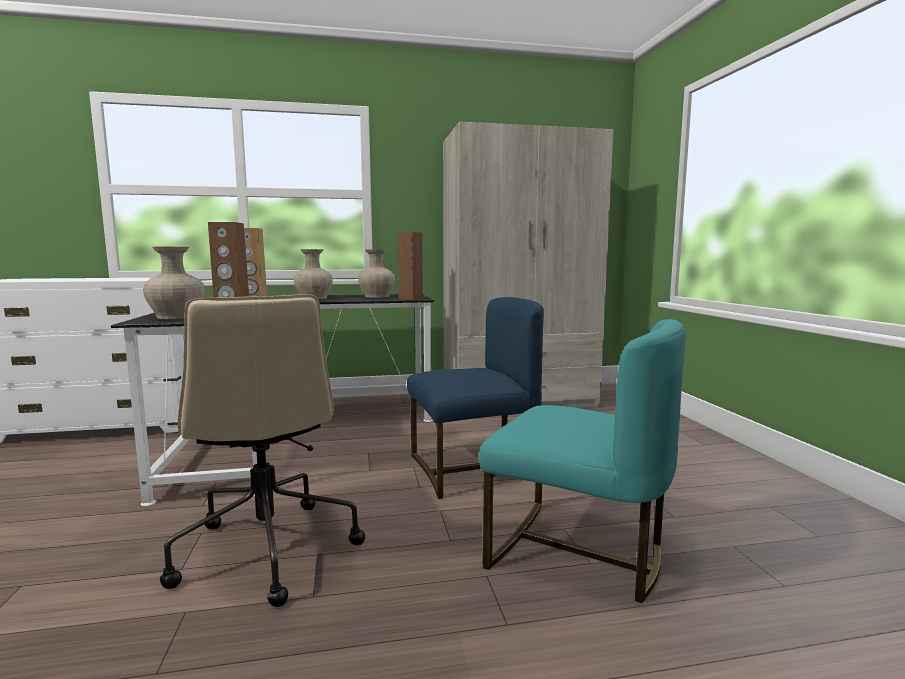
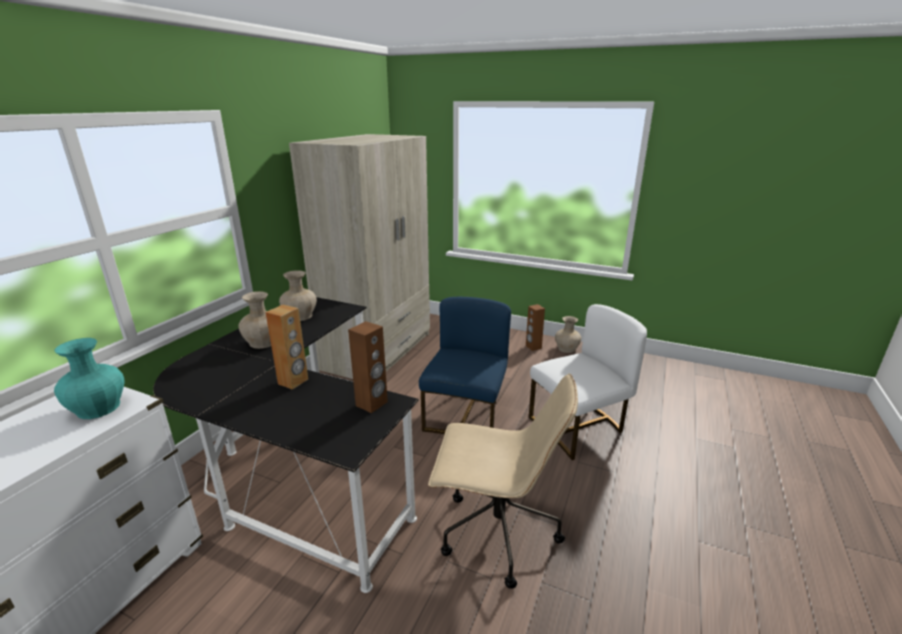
camera: 55 degrees left, 15 degrees up
(148, 279) = (98, 408): none -> turquoise vase
(177, 317) = (335, 430): beige vase -> beige vase (567, 348)
(410, 298) = (342, 310): brown speaker -> brown speaker (533, 347)
(578, 553) = (578, 428): turquoise chair -> white chair

